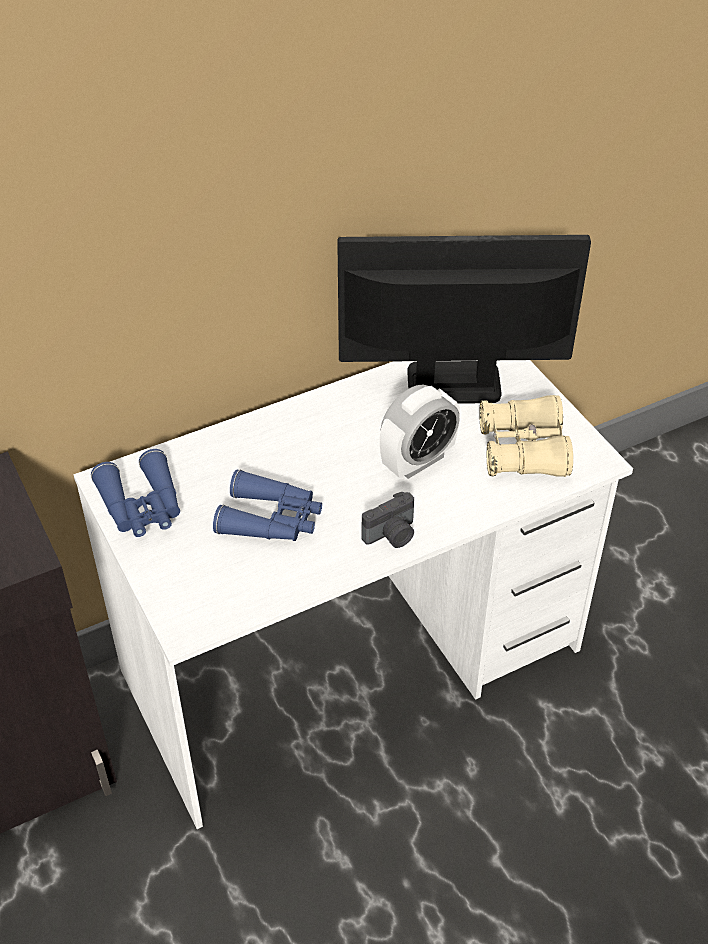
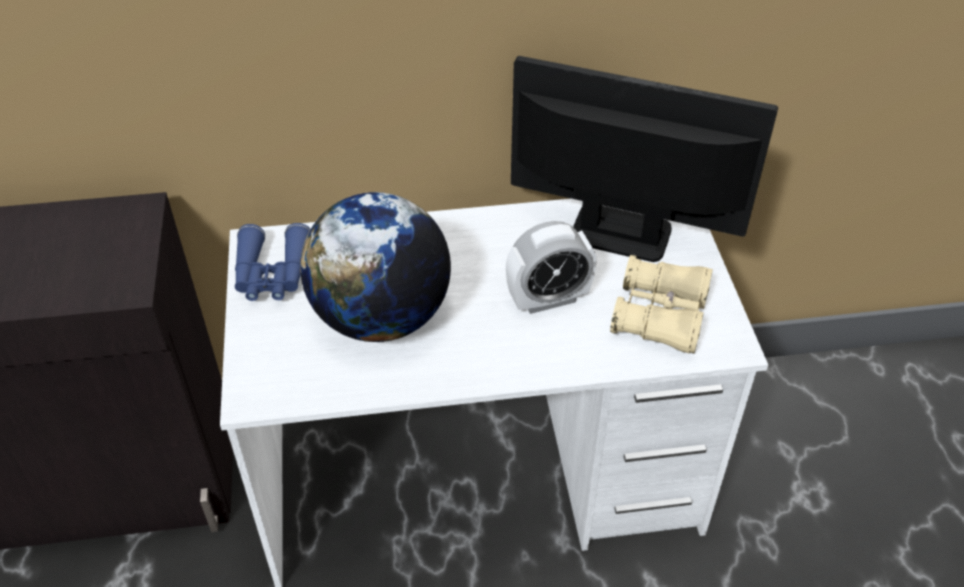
camera: 20 degrees right, 0 degrees up
(271, 519) = (381, 318): blue binoculars -> globe
(392, 535) = (487, 364): camera -> none

